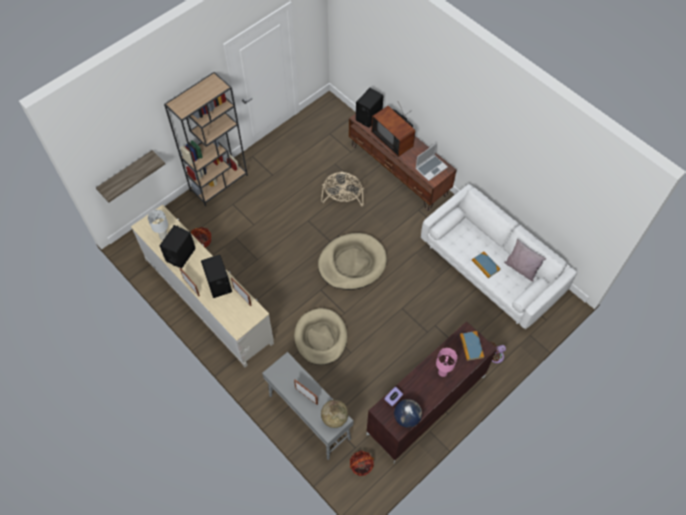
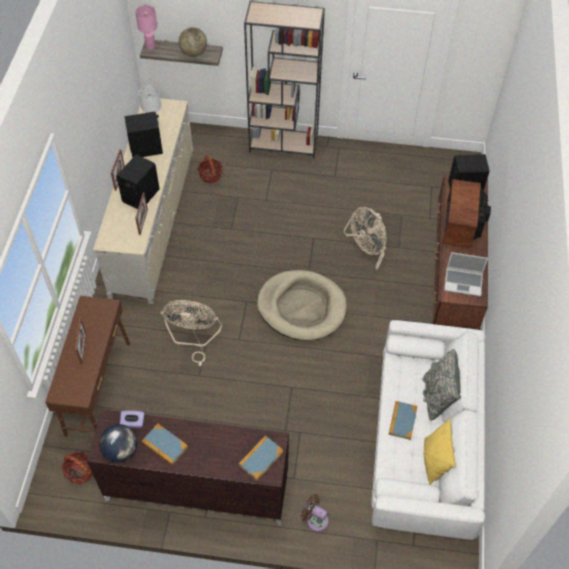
camera: 50 degrees right, 5 degrees down
(310, 416) = (99, 388): grey console table -> brown console table
(321, 337) = (193, 338): beige dog bed -> beige fan
(334, 418) = (77, 389): globe -> globe (193, 53)
(422, 391) = (165, 445): none -> book
(443, 372) = (204, 450): pink table lamp -> pink table lamp (150, 46)
(484, 238) = (436, 396): none -> grey pillow
(520, 269) = (434, 461): purple pillow -> yellow pillow

